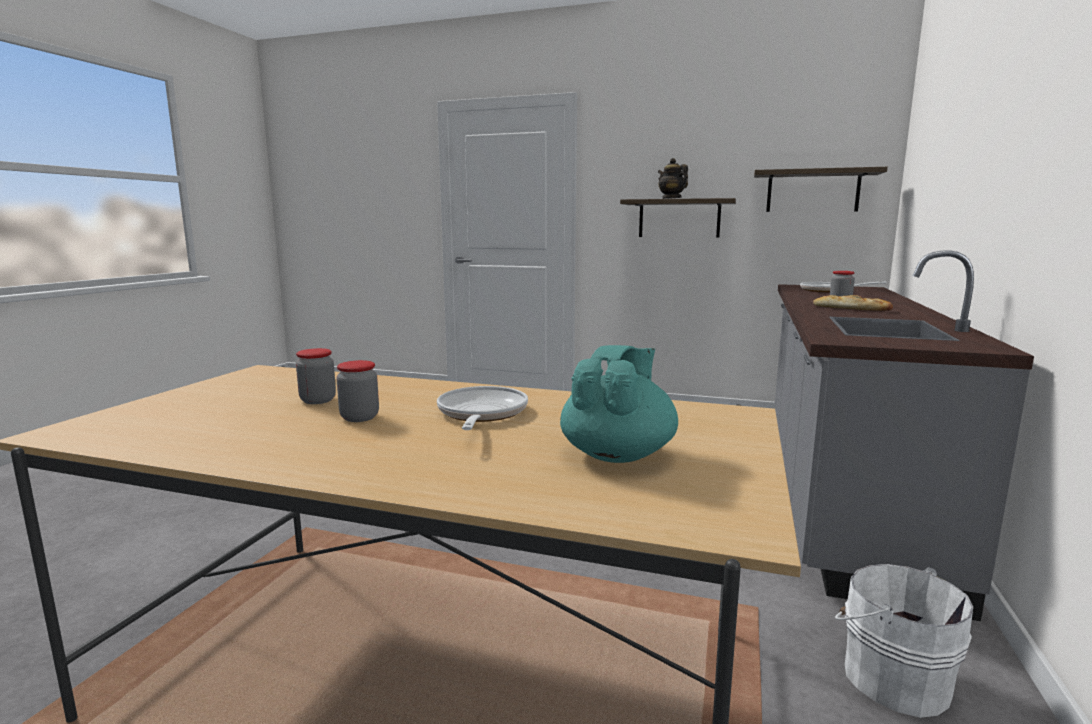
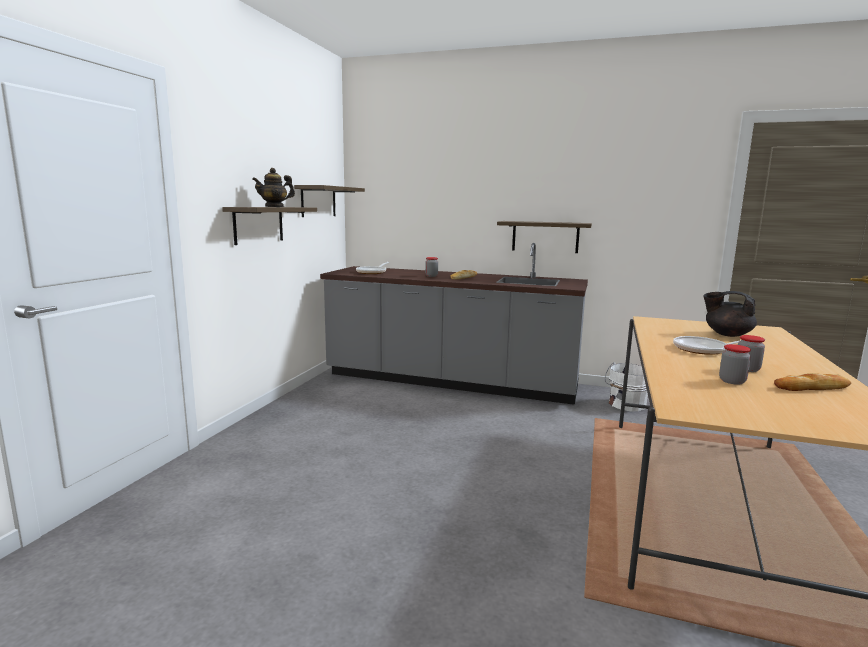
camera: 90 degrees left, 0 degrees up
(250, 433) = (812, 388): none -> bread
(618, 454) = (727, 334): turquoise teapot -> black teapot
(1015, 240) = (545, 236): none -> shelf

